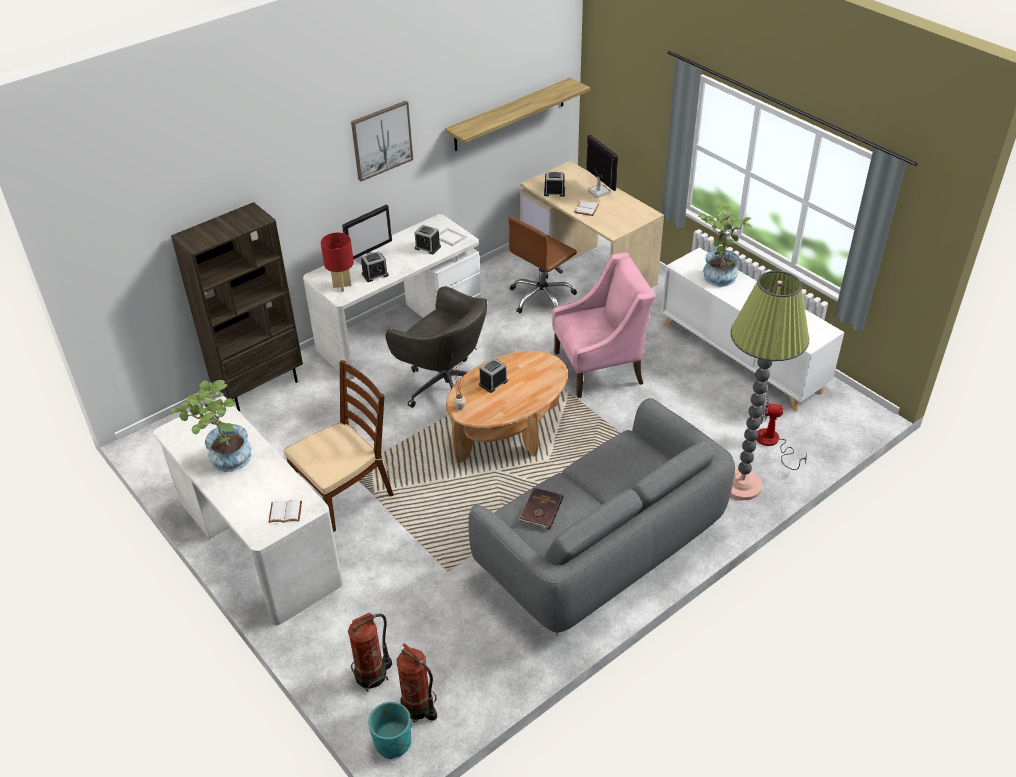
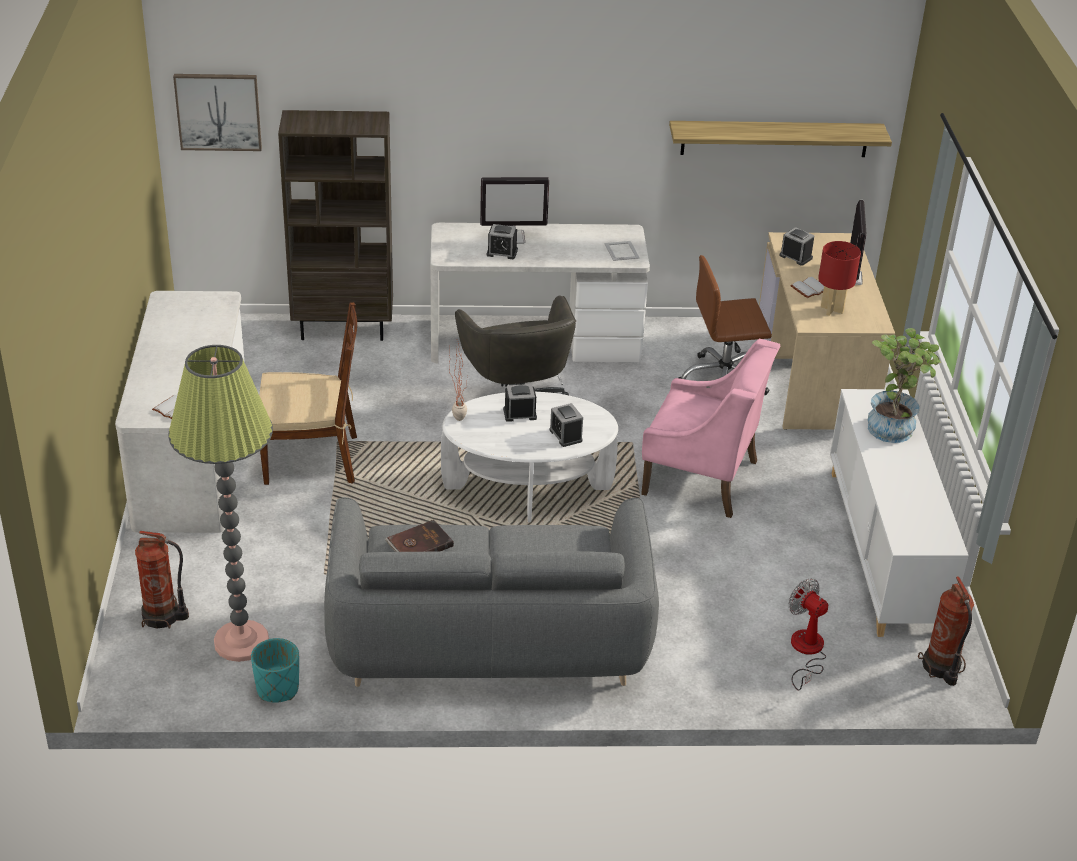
camera: 35 degrees right, 5 degrees down
(224, 459) = (179, 343): potted plant -> none
(342, 286) = (458, 248): red table lamp -> red table lamp (832, 310)
(381, 140) = (574, 102): picture -> picture (218, 111)
(393, 743) = (116, 679): turquoise planter -> turquoise planter (277, 689)
(418, 707) = (168, 666): fire extinguisher -> fire extinguisher (941, 668)
(427, 247) = (586, 251): alarm clock -> alarm clock (565, 435)
(508, 433) = (527, 489): brown coffee table -> white coffee table
(741, 485) = (716, 670): floor lamp -> floor lamp (241, 642)

